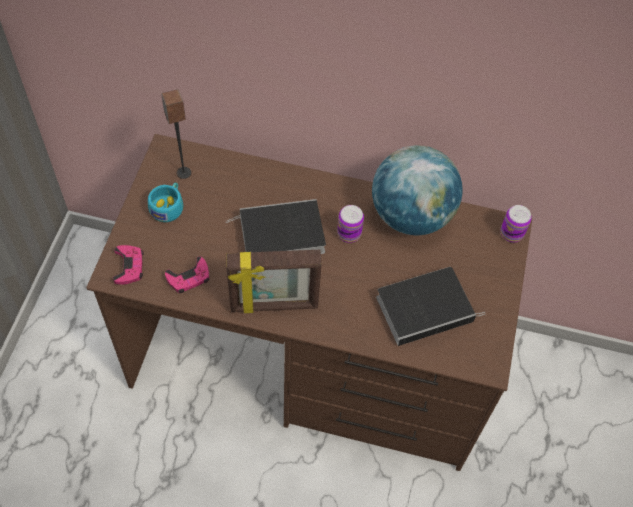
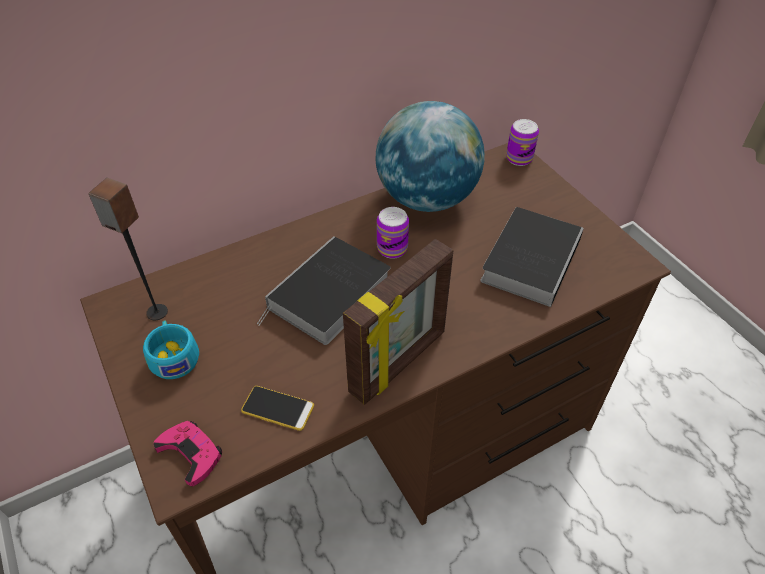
camera: 40 degrees left, 10 degrees down
(189, 277) = (278, 408): pink game controller -> phone

